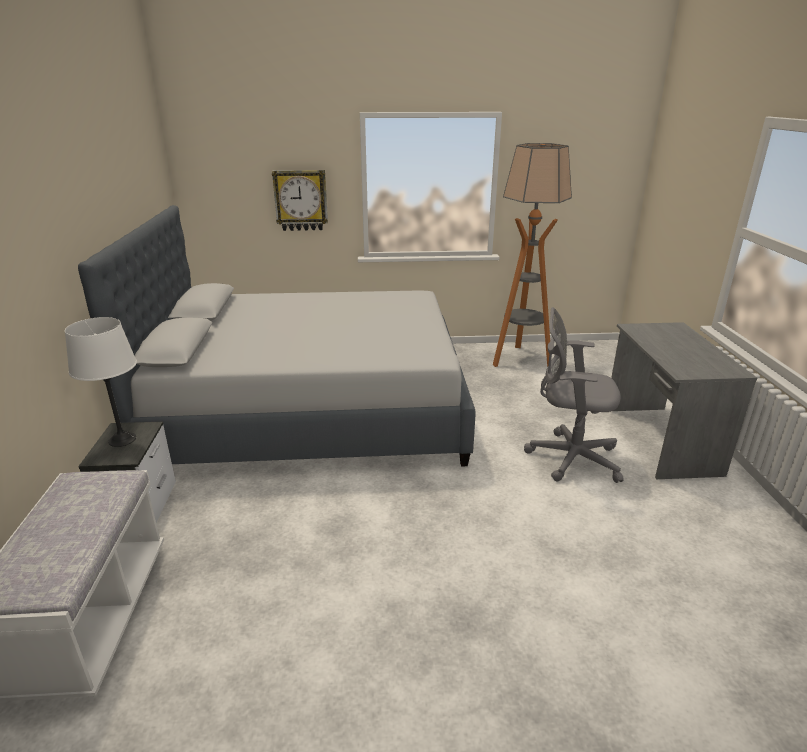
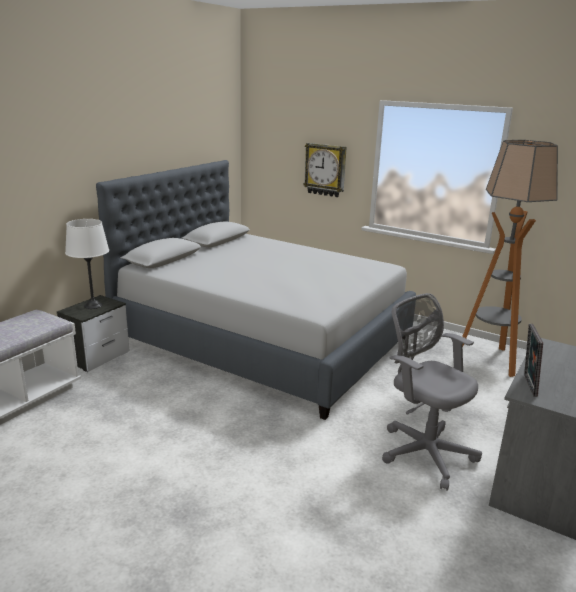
camera: 35 degrees right, 5 degrees down
(673, 365) = (527, 385): none -> picture frame

